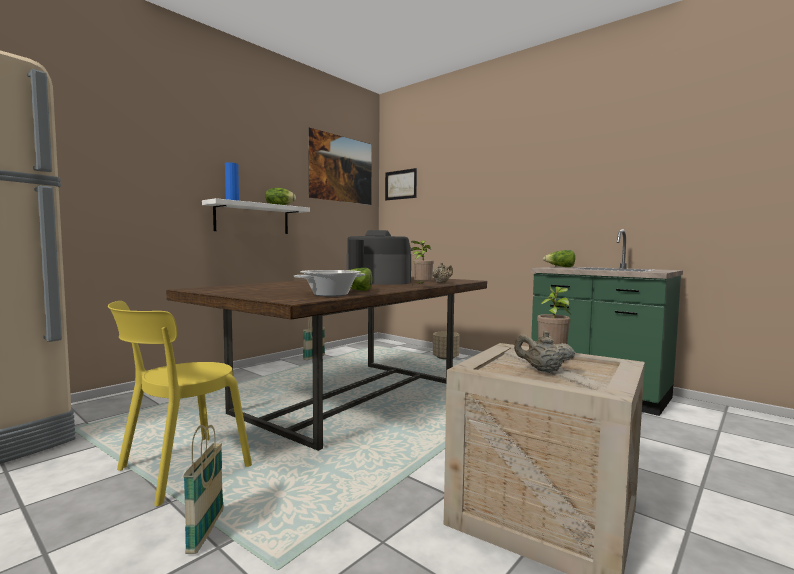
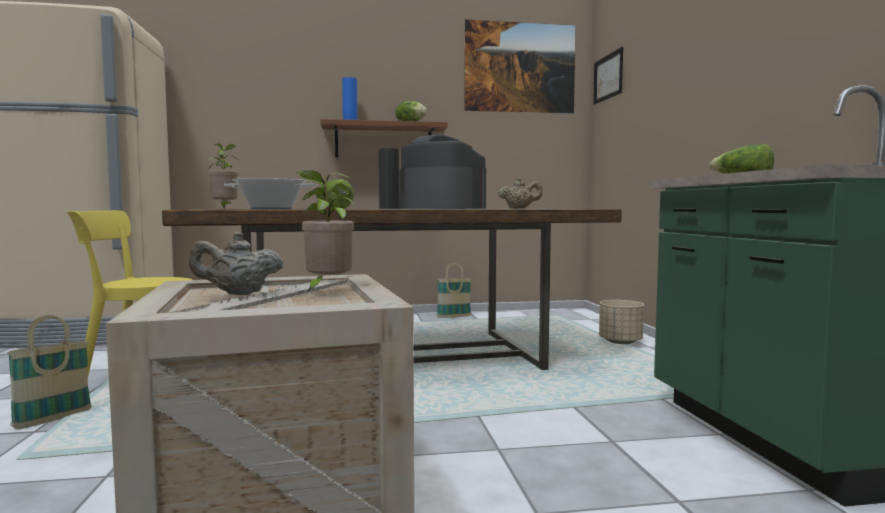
camera: 40 degrees right, 0 degrees up
(252, 218) = (383, 141): white shelf -> brown shelf
(421, 287) = (433, 209): potted plant -> potted plant (225, 208)
(543, 370) = (238, 294): beige teapot -> beige teapot turned 75 degrees counterclockwise

